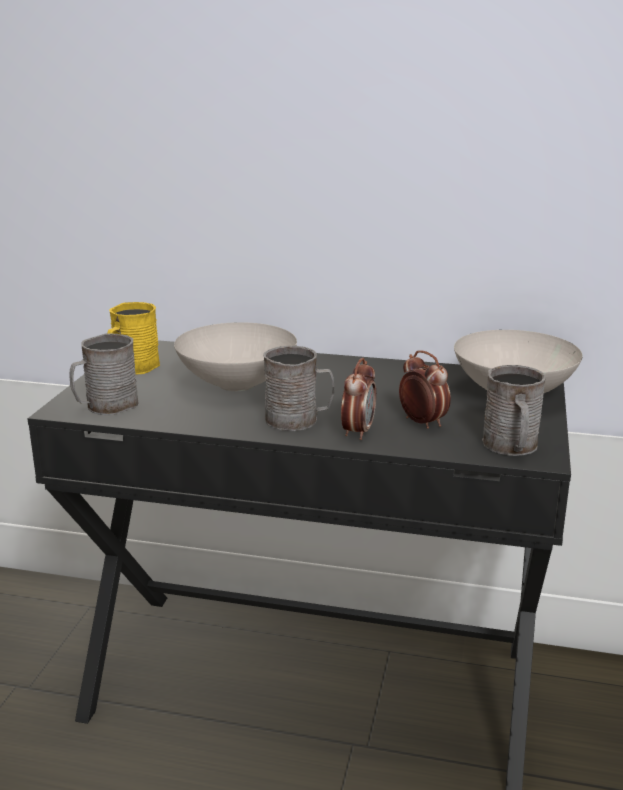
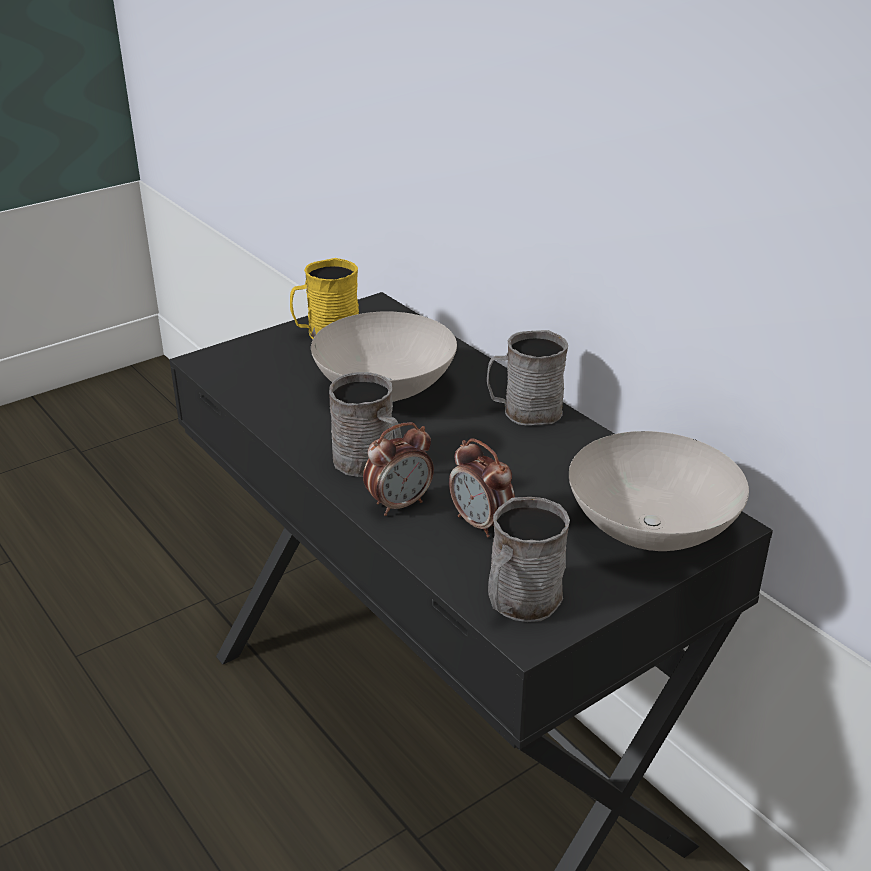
camera: 40 degrees right, 10 degrees up
(105, 407) = (239, 372): grey mug -> grey mug (524, 411)
(422, 423) = (481, 524): alarm clock -> alarm clock turned 135 degrees clockwise

